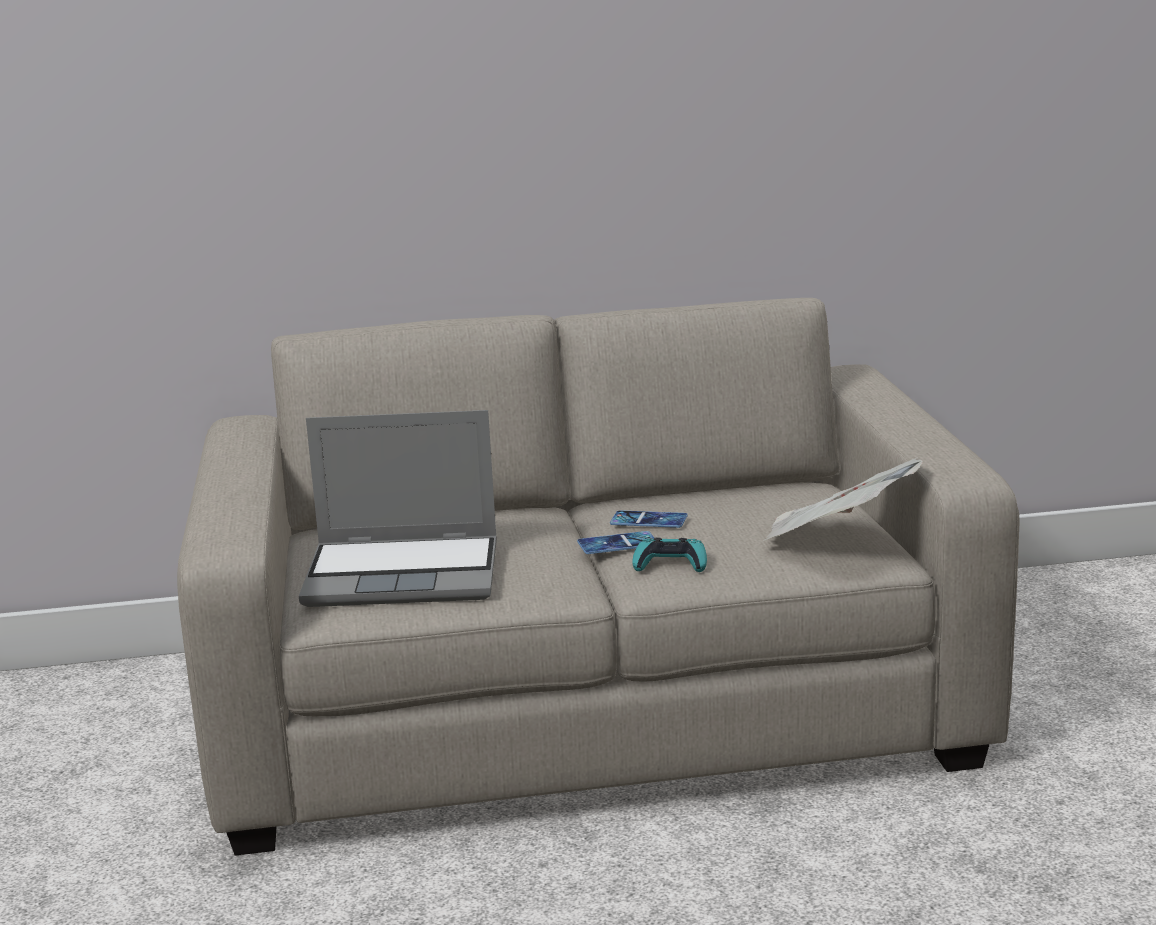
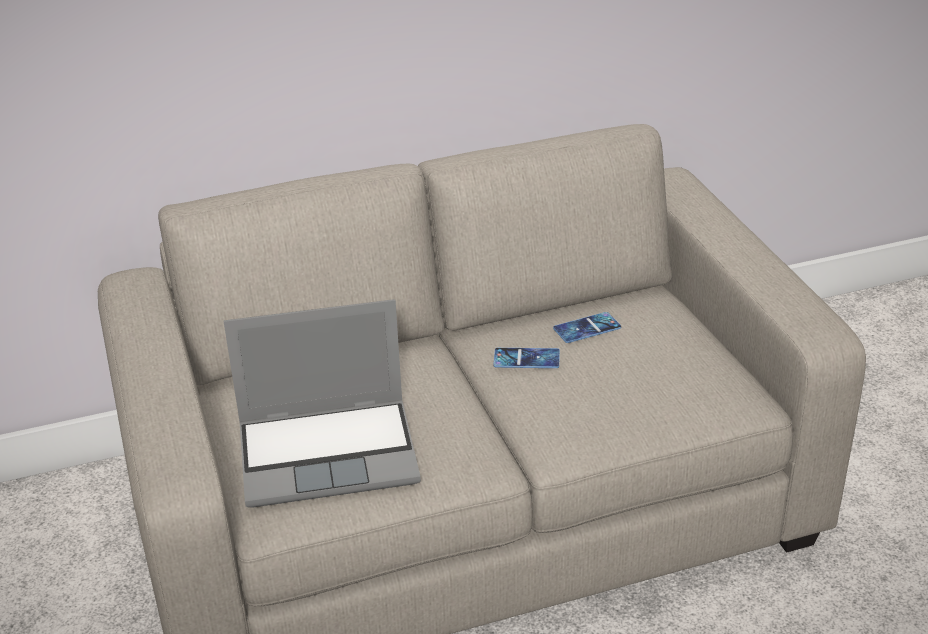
camera: 10 degrees left, 15 degrees up
(617, 544) = (509, 395): phone -> phone (587, 328)
(670, 564) = (566, 422): turquoise game controller -> none
(837, 540) = (701, 379): newspaper -> none

